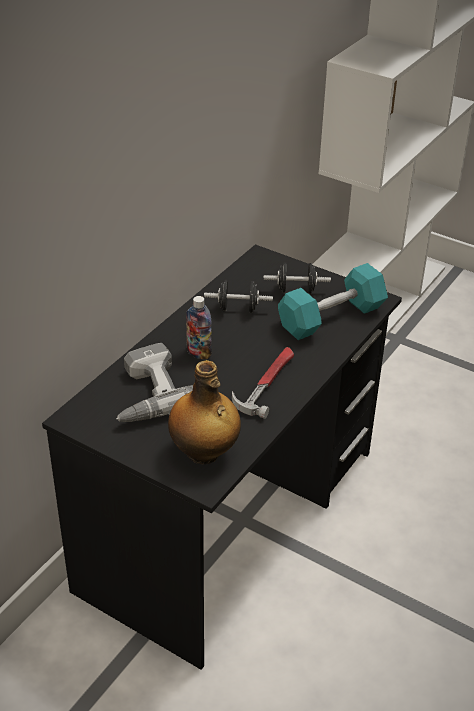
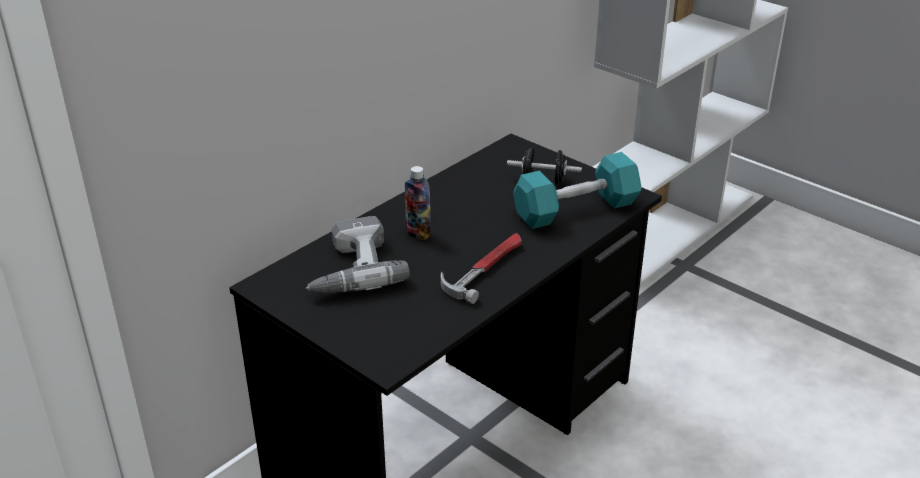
camera: 10 degrees right, 5 degrees down
(204, 453) = (394, 333): bottle -> none
(238, 309) = (474, 194): black dumbbell -> none

